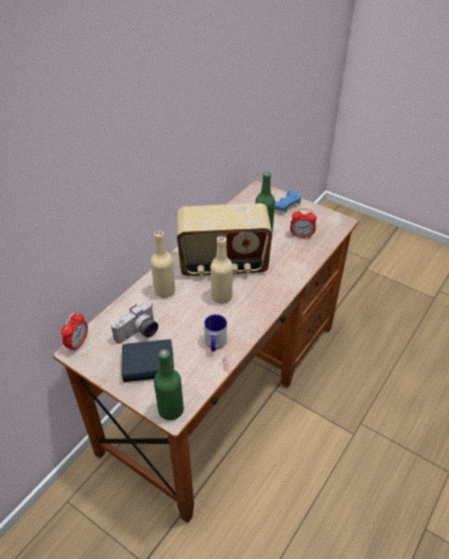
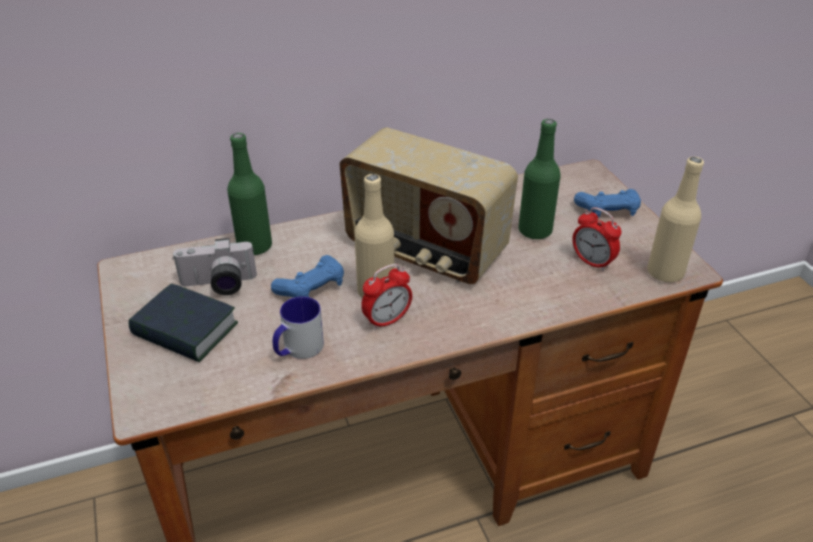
camera: 35 degrees right, 5 degrees down
(78, 344) = (137, 262): alarm clock -> alarm clock (387, 320)
(165, 291) = (307, 249): beige bottle -> beige bottle (665, 272)
(171, 410) = (147, 403): green bottle -> green bottle (254, 246)
(188, 310) = (311, 287): none -> blue game controller

